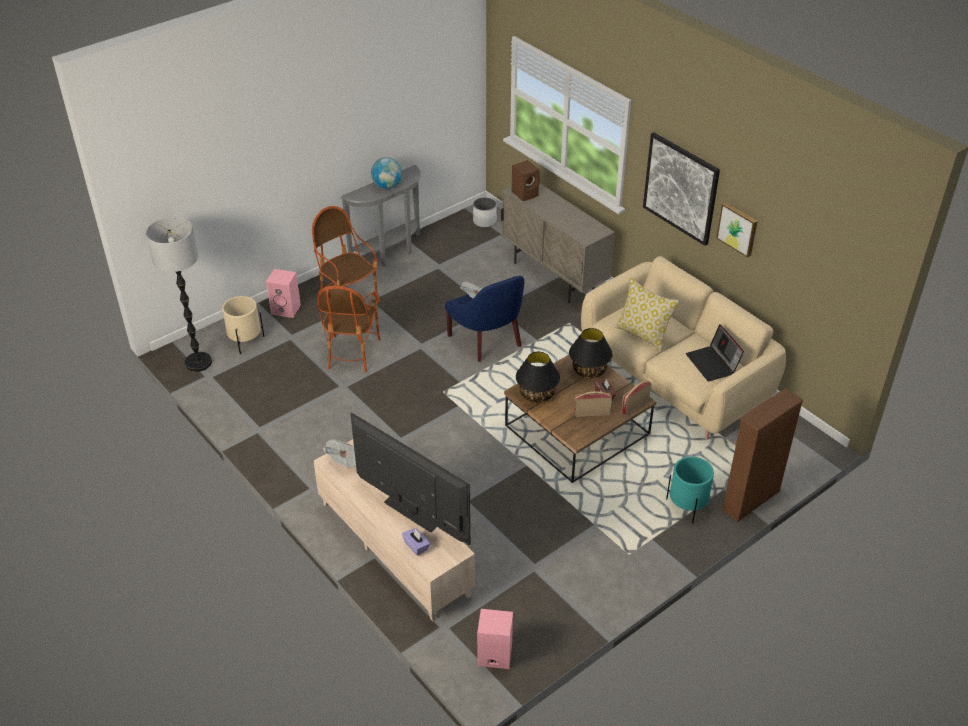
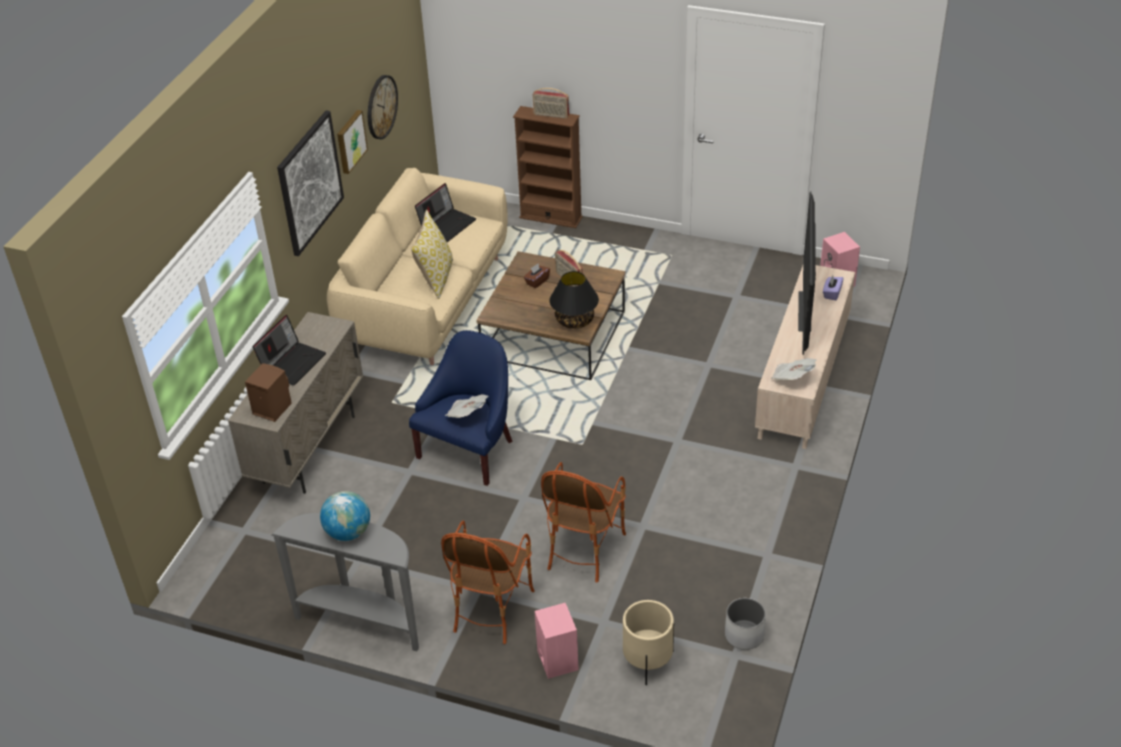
camera: 120 degrees left, 0 degrees up
(198, 363) = (723, 682): floor lamp -> none
(352, 353) = (584, 549): armchair -> armchair turned 135 degrees clockwise
(484, 221) = (223, 564): white planter -> white planter (743, 635)
(563, 212) = (292, 362): none -> laptop
(589, 370) = (510, 303): black table lamp -> none
(634, 406) = (535, 260): radio -> radio (551, 115)
(687, 506) = (589, 244): turquoise planter -> none
(790, 263) = (381, 107): none -> wall clock

